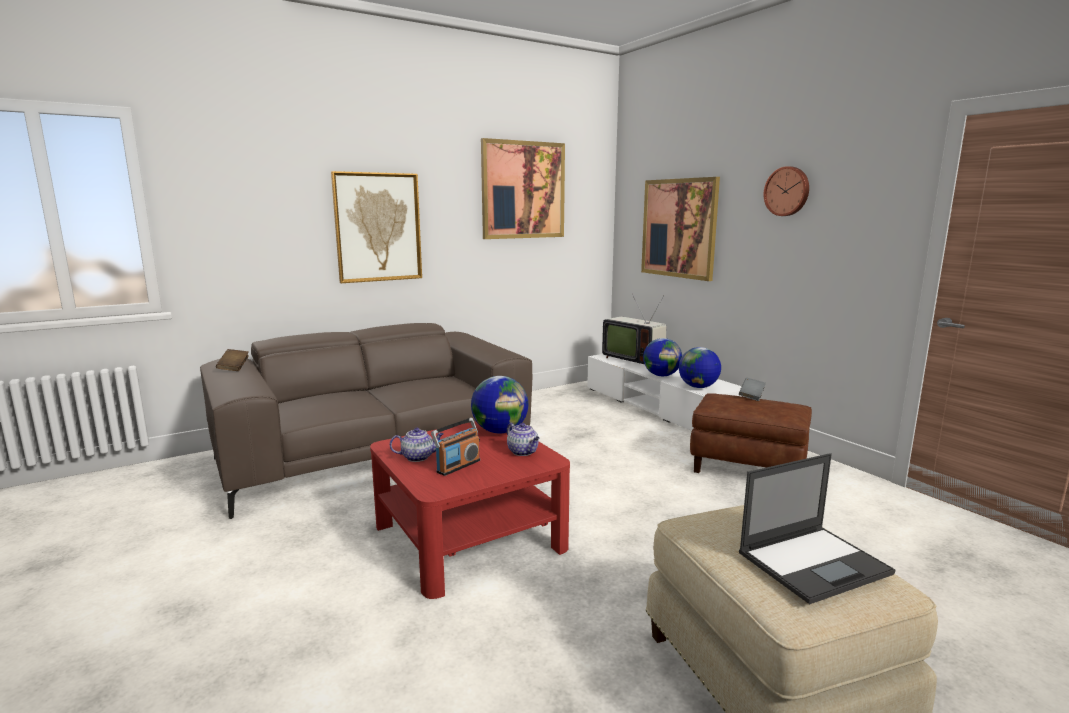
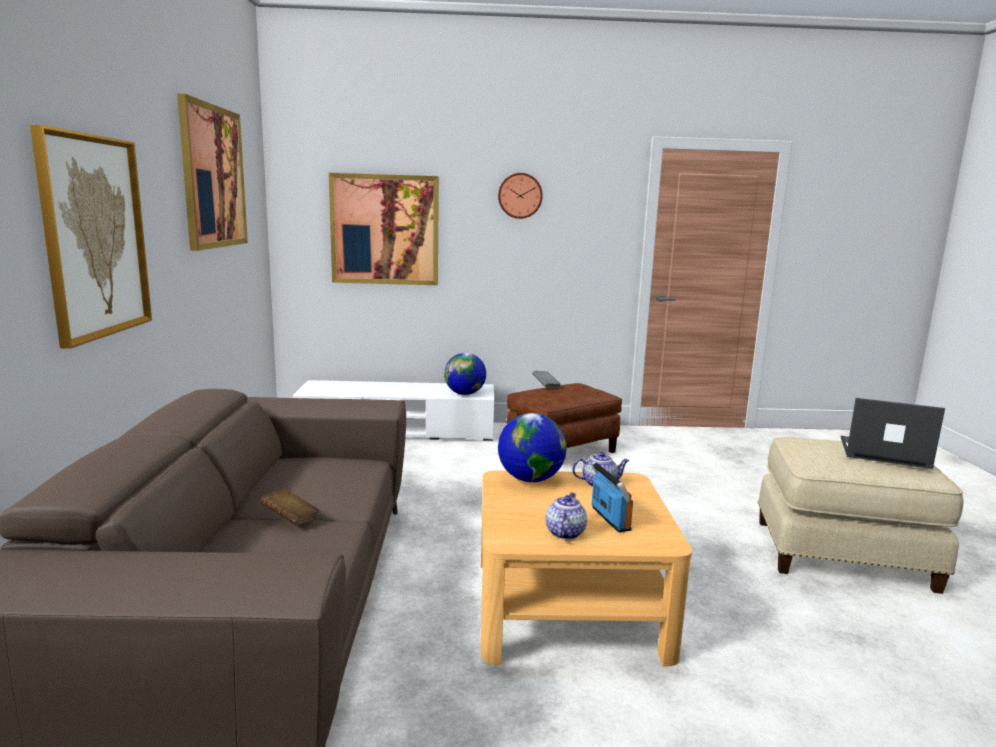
camera: 60 degrees left, 0 degrees up
(234, 368) = (87, 564): brown book -> brown book (290, 519)
(469, 536) = (568, 605): red coffee table -> beige coffee table
(633, 360) = (346, 386): television -> none
(661, 375) = (412, 393): globe -> none
(815, 562) = (882, 453): laptop -> laptop turned 75 degrees counterclockwise

